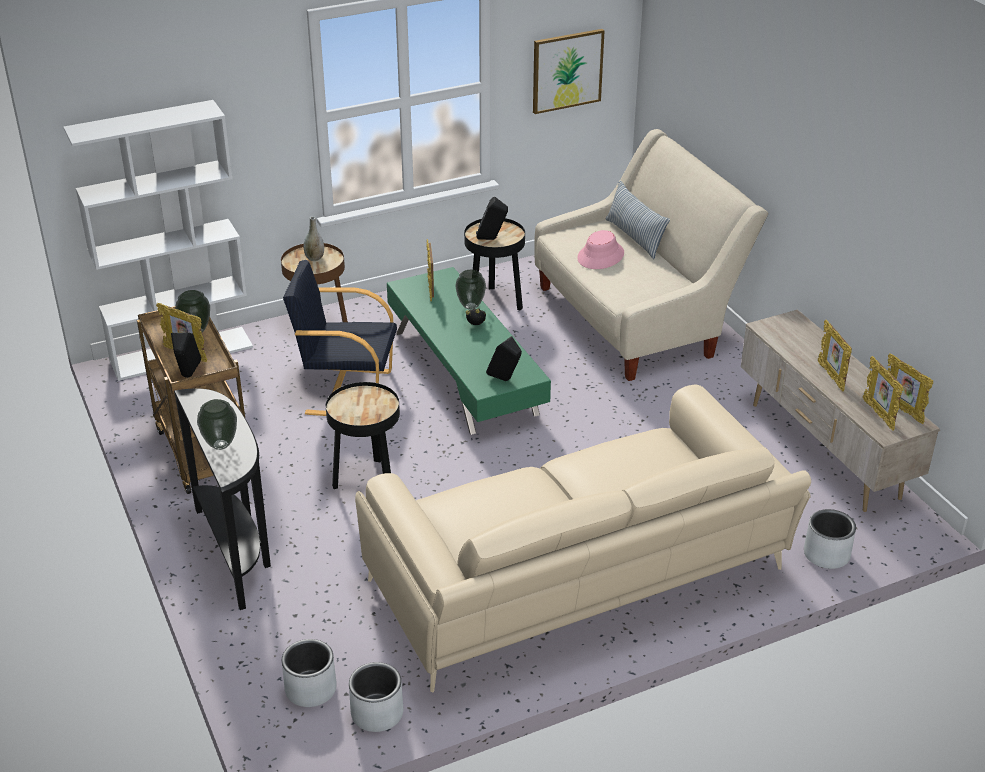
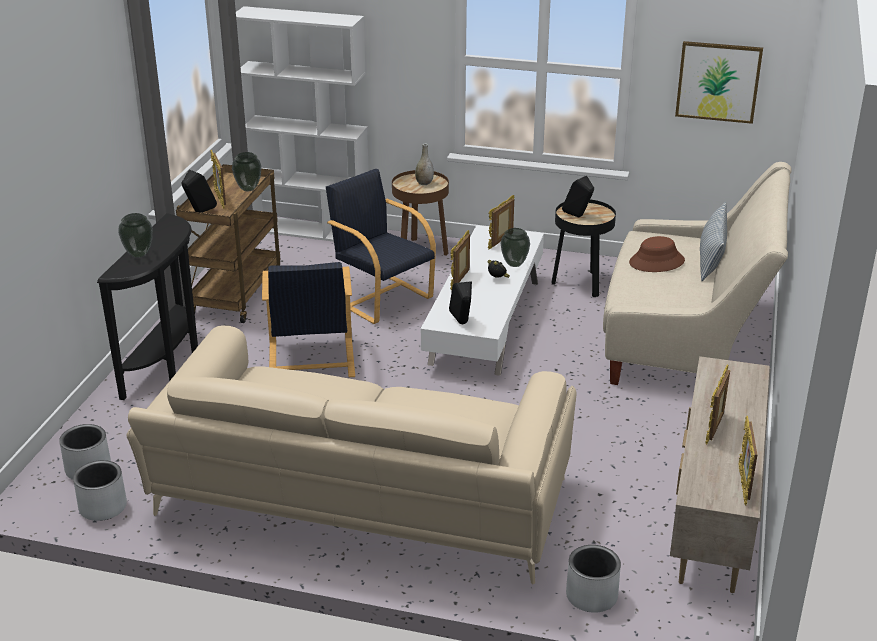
camera: 40 degrees right, 5 degrees down
(367, 481) = (311, 361): black side table -> black armchair
(466, 373) = (486, 322): green coffee table -> white coffee table
(601, 256) = (656, 262): pink hat -> brown hat
(878, 415) = (712, 478): picture frame -> picture frame (460, 280)

